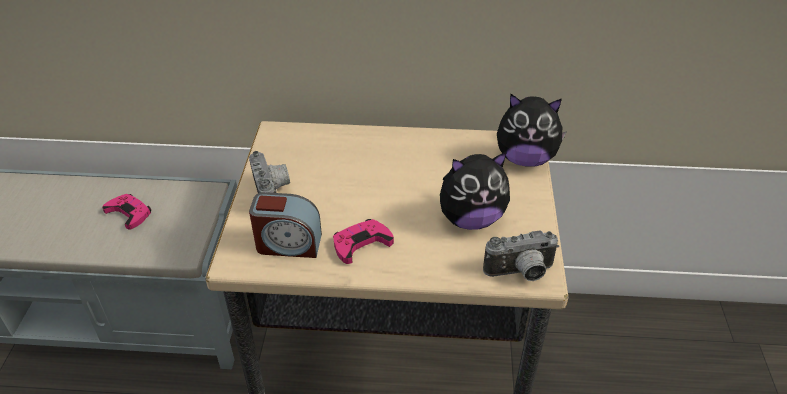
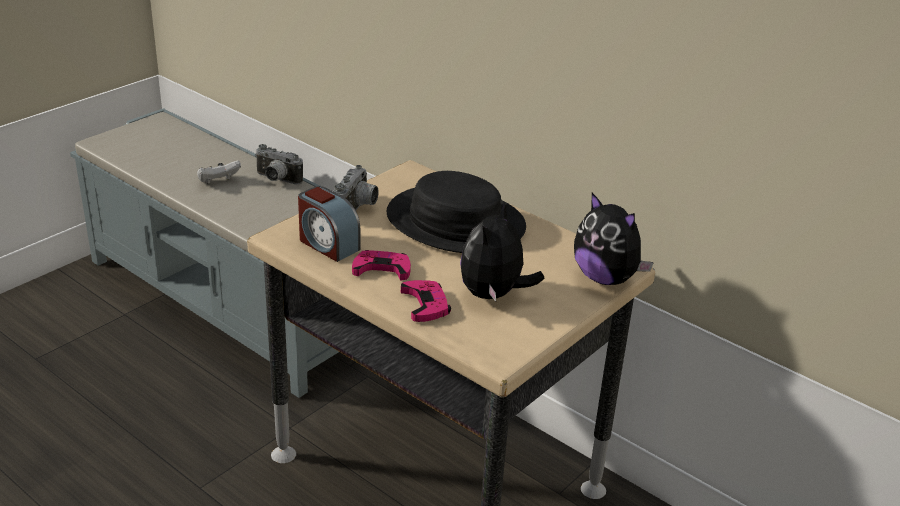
camera: 35 degrees right, 10 degrees down
(45, 218) = (218, 182): none -> white game controller
(129, 213) = (278, 204): pink game controller -> pink game controller (425, 305)
(366, 165) = (455, 222): none -> black hat
(470, 219) = (494, 295): plush toy -> plush toy turned 90 degrees clockwise
(521, 273) = (485, 348): camera -> camera (276, 180)

